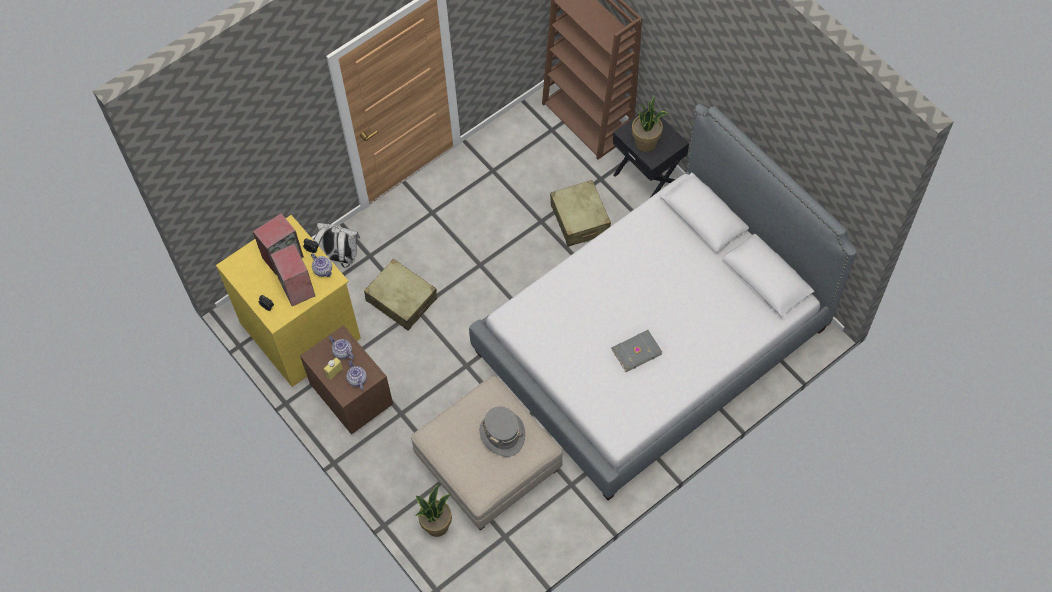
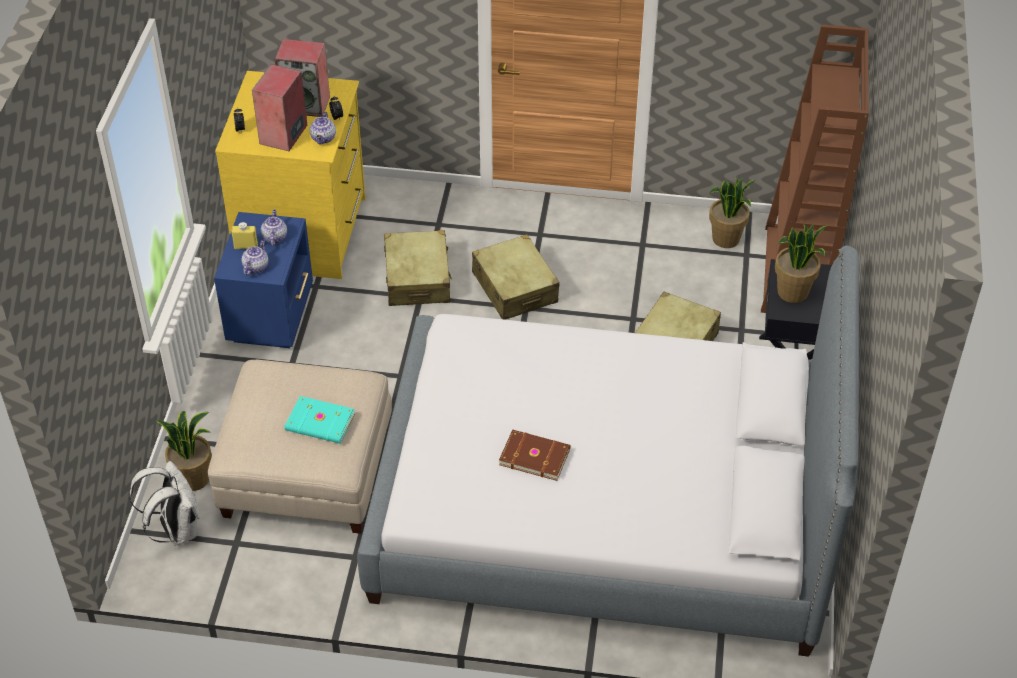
camera: 45 degrees right, 15 degrees down
(340, 257) = (411, 206): white backpack -> white backpack (176, 529)
(352, 395) = (272, 316): brown nightstand -> blue nightstand
(459, 258) = (515, 287): none -> beige suitcase
(502, 434) = (320, 423): grey hat -> turquoise book
(531, 129) = (726, 239): none -> potted plant
(636, 351) = (534, 456): grey book -> brown book

